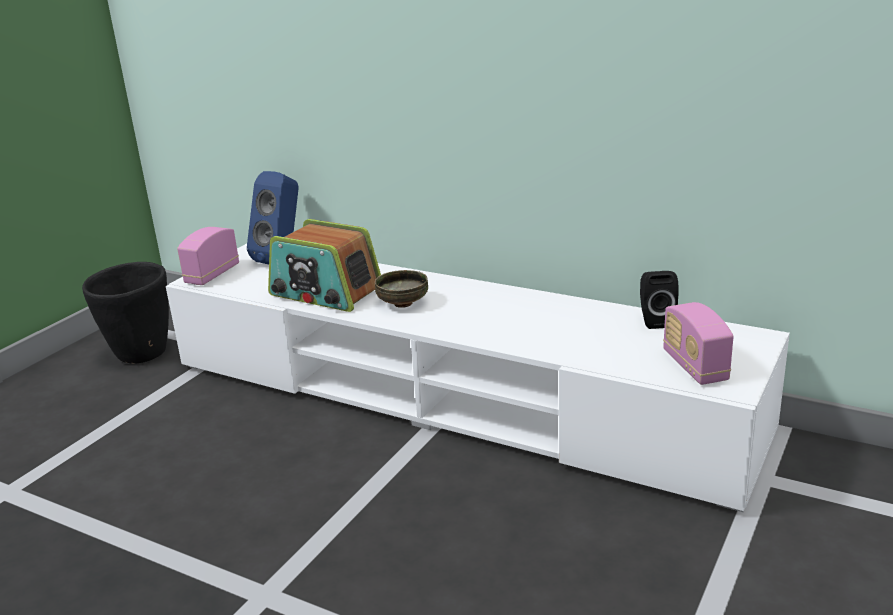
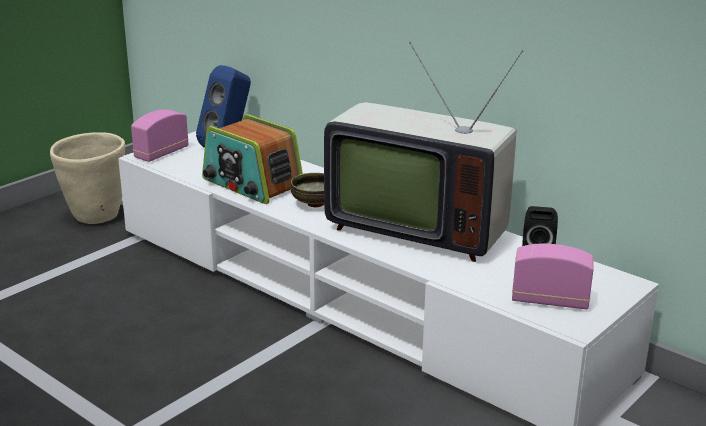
camera: 10 degrees right, 0 degrees up
(141, 354) = (95, 217): black planter -> beige planter
(521, 313) = (417, 228): none -> television
(694, 367) = (550, 300): radio -> radio turned 105 degrees clockwise

